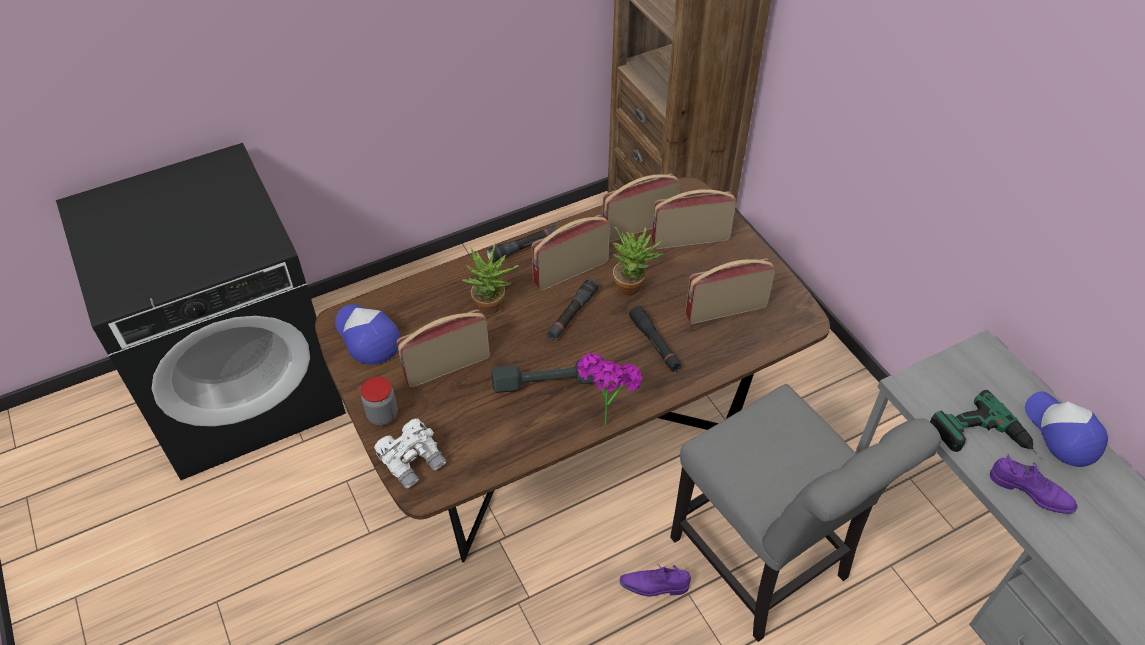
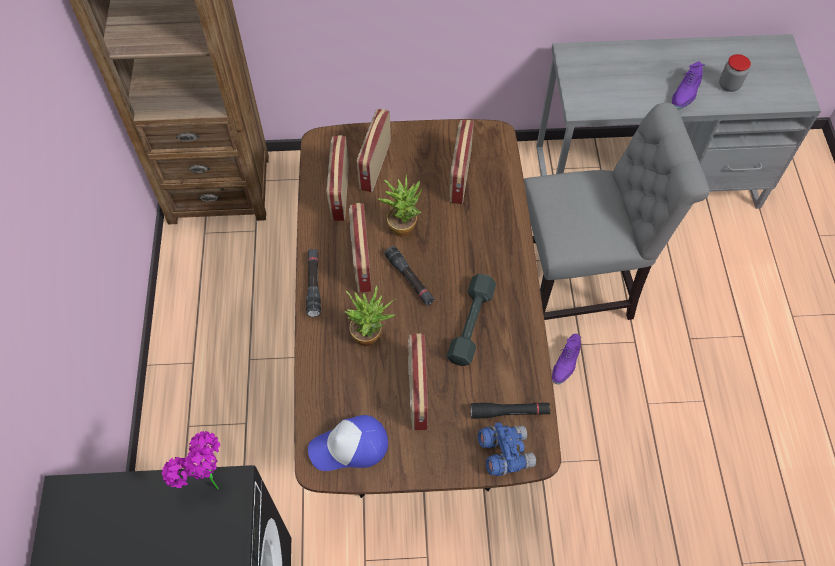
camera: 65 degrees left, 10 degrees up
(382, 415) = (446, 462): jar -> jar (729, 85)
(413, 460) = (504, 453): white binoculars -> blue binoculars
(605, 414) = (521, 297): potted plant -> potted plant (208, 483)
(655, 344) = (469, 236): black flashlight -> black flashlight (509, 412)
(986, 442) = (641, 93): power drill -> none
(1030, 492) = (685, 93): purple shoe -> purple shoe turned 150 degrees clockwise
(1061, 432) = (649, 54): cap -> none

